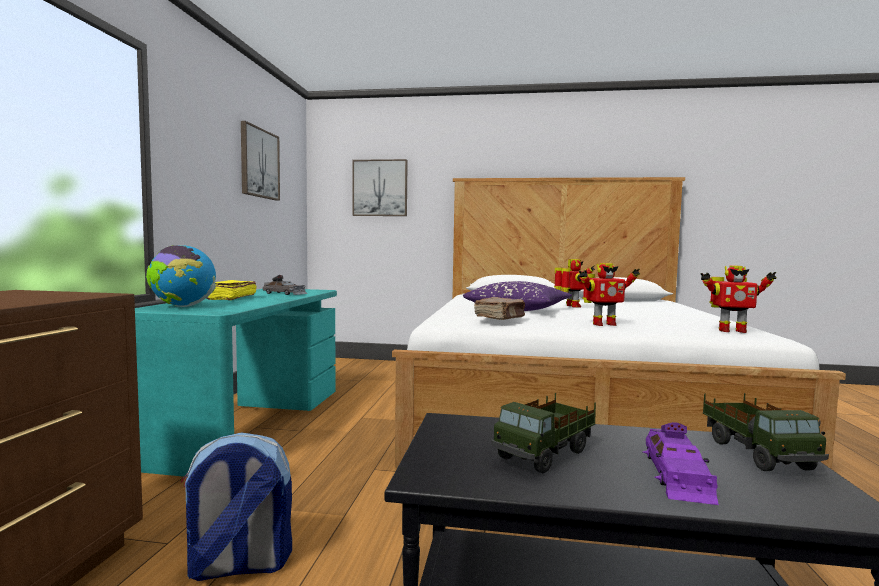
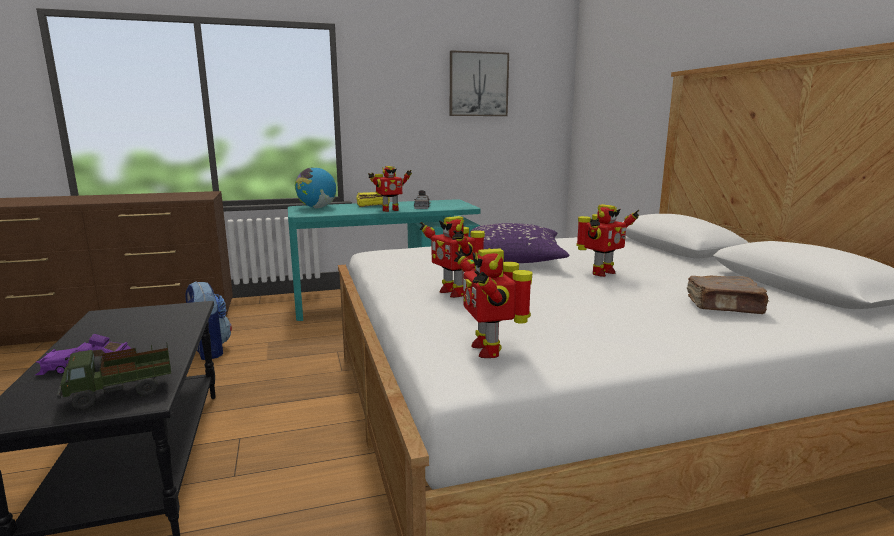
camera: 65 degrees right, 10 degrees up
(282, 298) = (389, 210): none -> toy robot
(380, 188) = (619, 91): picture -> none
(500, 318) = (410, 259): brown book -> brown book (725, 306)
(545, 454) = (130, 333): toy truck -> none

